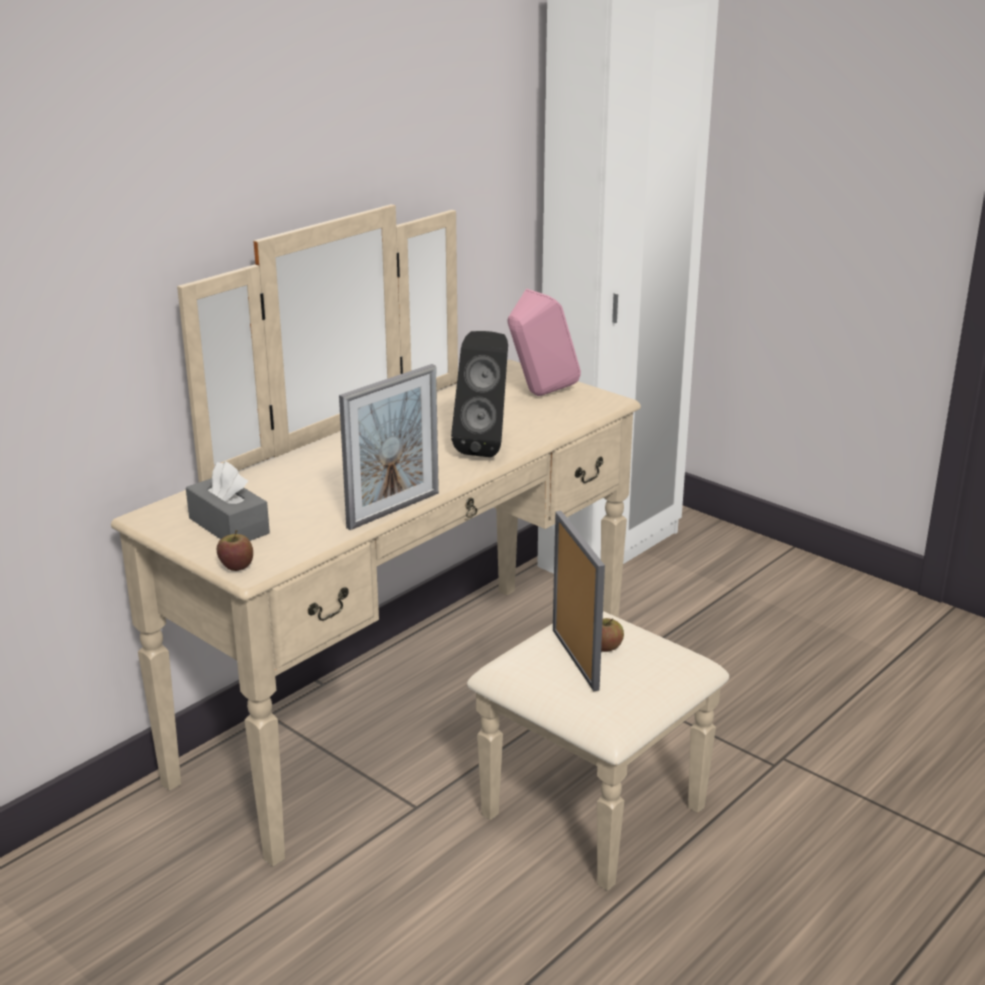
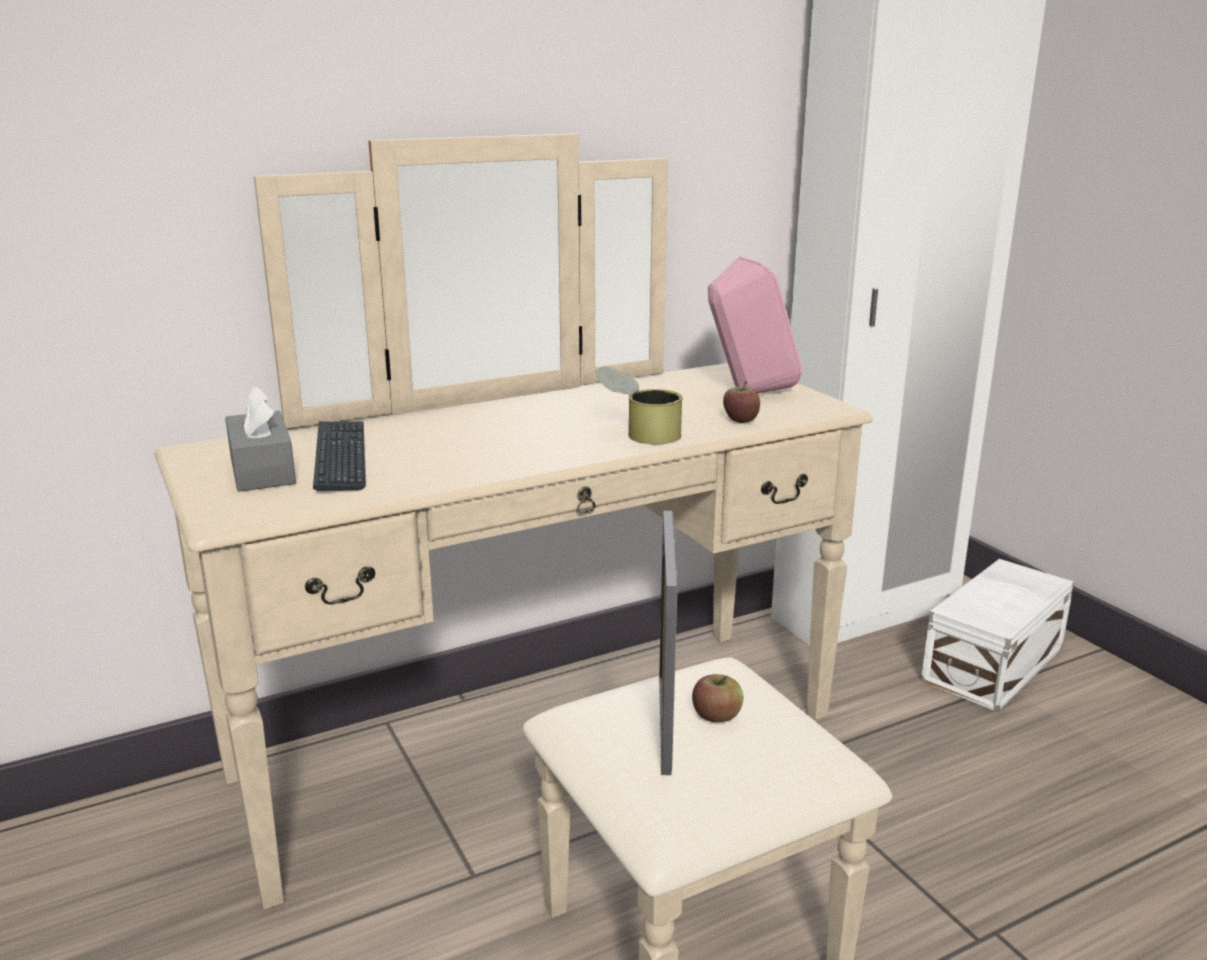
camera: 20 degrees right, 5 degrees down
(236, 566) = (217, 511): apple -> apple (740, 420)
(277, 504) = (340, 457): none -> keyboard
(393, 510) = (462, 481): picture frame -> none
(486, 446) = (639, 433): black speaker -> can
(723, 573) = (996, 664): none -> white storage box

